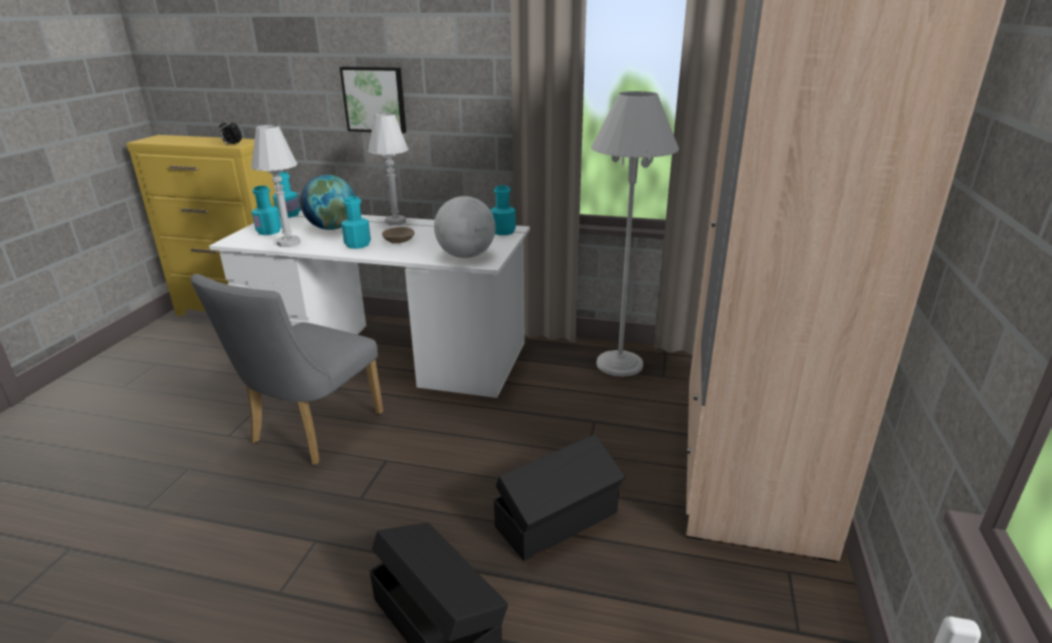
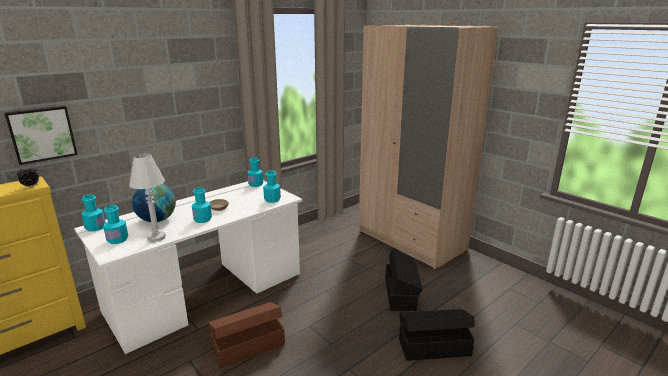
camera: 55 degrees left, 5 degrees down
(310, 432) = (248, 346): grey chair -> brown storage box
(375, 99) = (141, 124): picture -> picture (42, 134)
(395, 222) = (186, 202): white table lamp -> none
(466, 256) = (272, 199): globe -> turquoise bottle
(619, 364) = (314, 234): white floor lamp -> none

